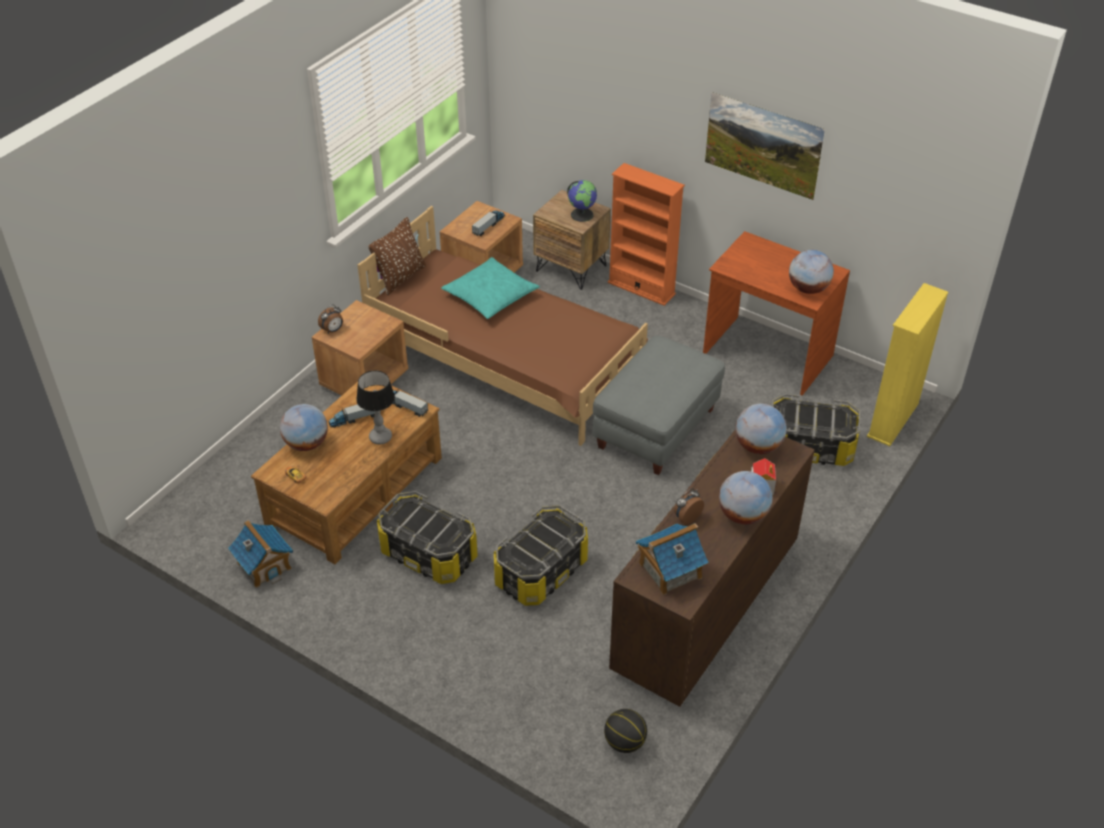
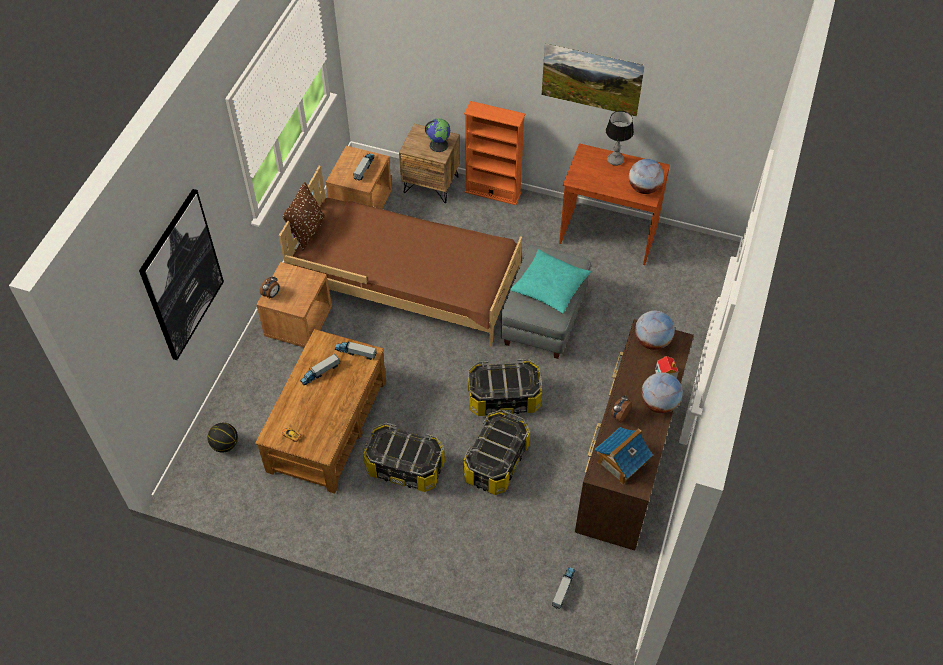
camera: 15 degrees left, 10 degrees up
(211, 257) = (182, 276): none -> picture
(264, 565) = (279, 507): toy house -> none
(306, 444) = (289, 404): globe -> none
(381, 437) = (347, 385): table lamp -> table lamp (615, 160)
(490, 296) = (387, 234): turquoise pillow -> turquoise pillow (550, 286)
(574, 733) = (563, 589): none -> toy truck
(624, 742) = (602, 587): basketball -> basketball (225, 445)
(809, 447) = (662, 310): storage box -> storage box (504, 399)
(893, 420) = (717, 272): yellow bookcase -> none

